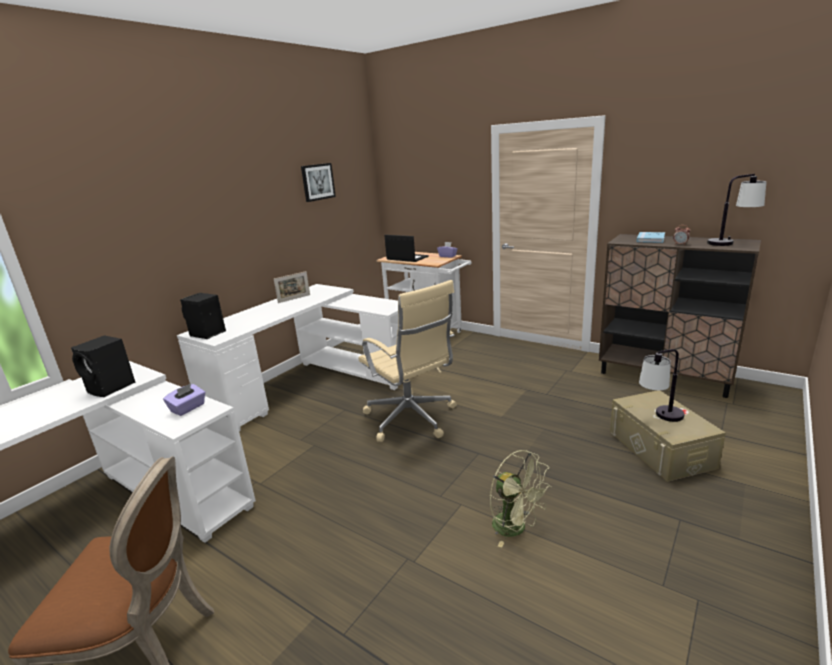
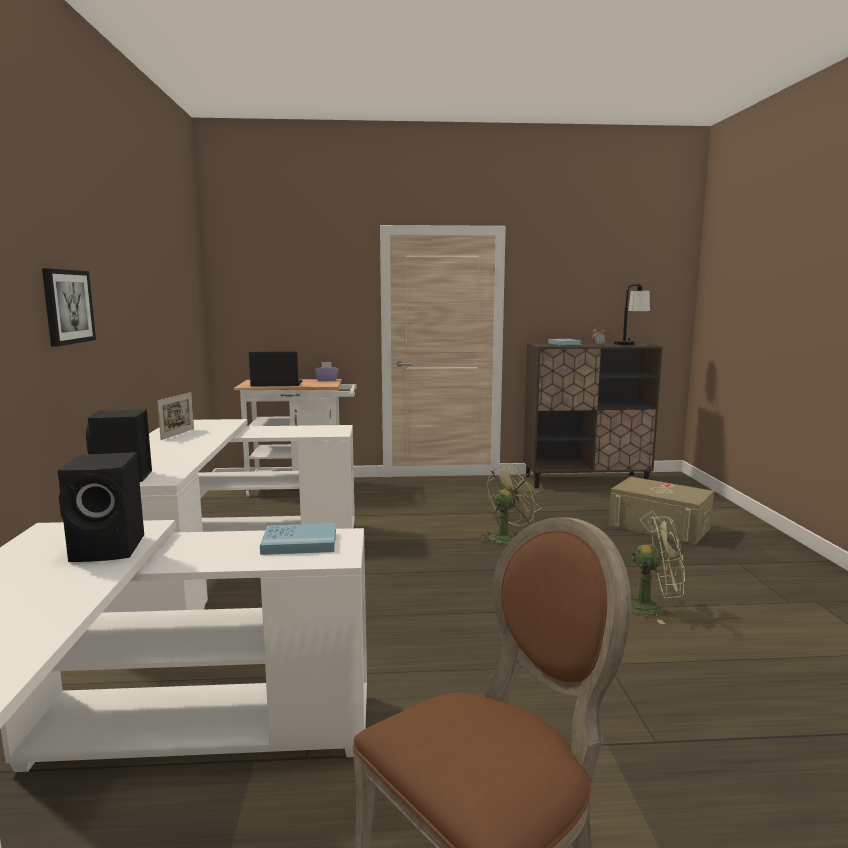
camera: 40 degrees left, 10 degrees down
(188, 408) = (299, 542): purple tissue box -> blue book
(317, 182) = (166, 271): picture -> picture (67, 306)
(411, 419) = (417, 562): beige office chair -> none
(502, 417) = (507, 537): none -> green fan
(660, 418) = (663, 492): table lamp -> none

